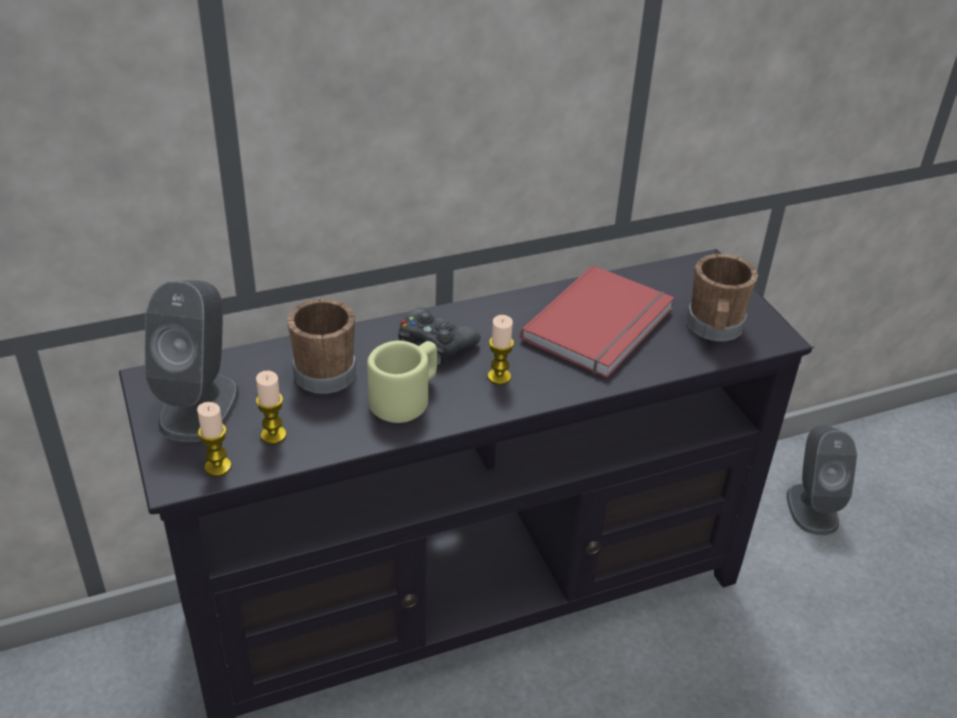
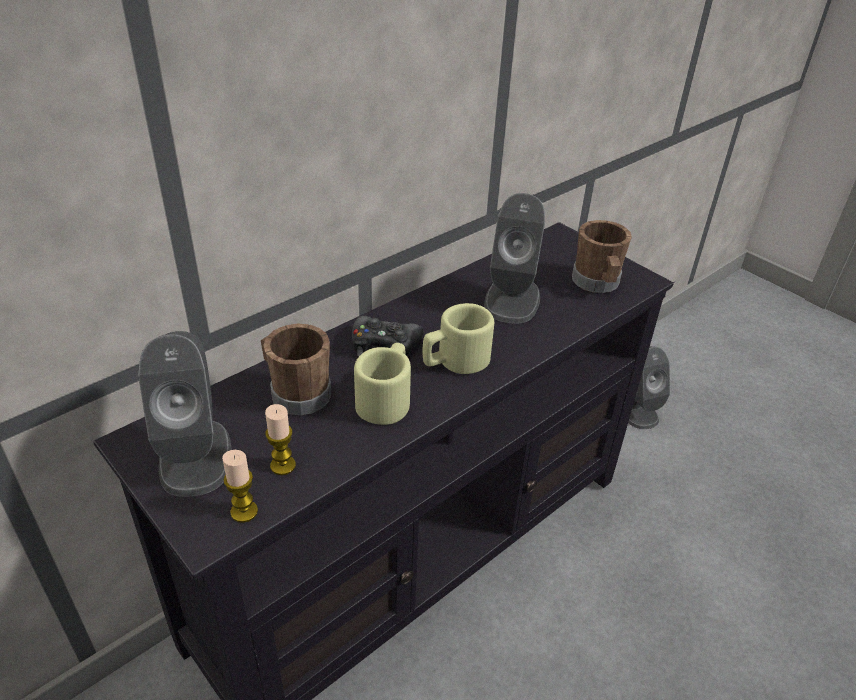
camera: 20 degrees left, 0 degrees up
(499, 377) = (455, 361): candle -> beige mug
(602, 326) = (512, 299): red book -> grey speaker

